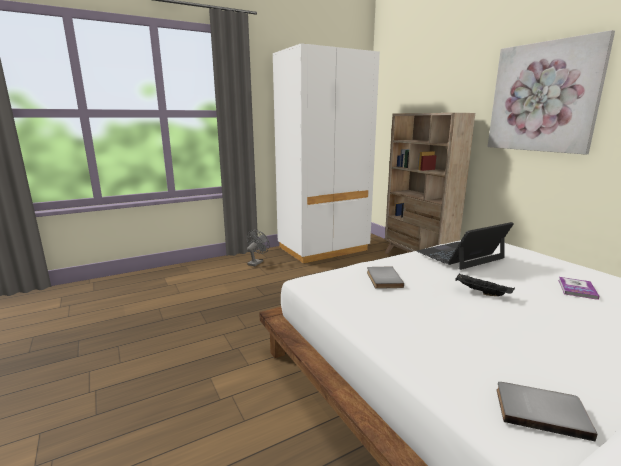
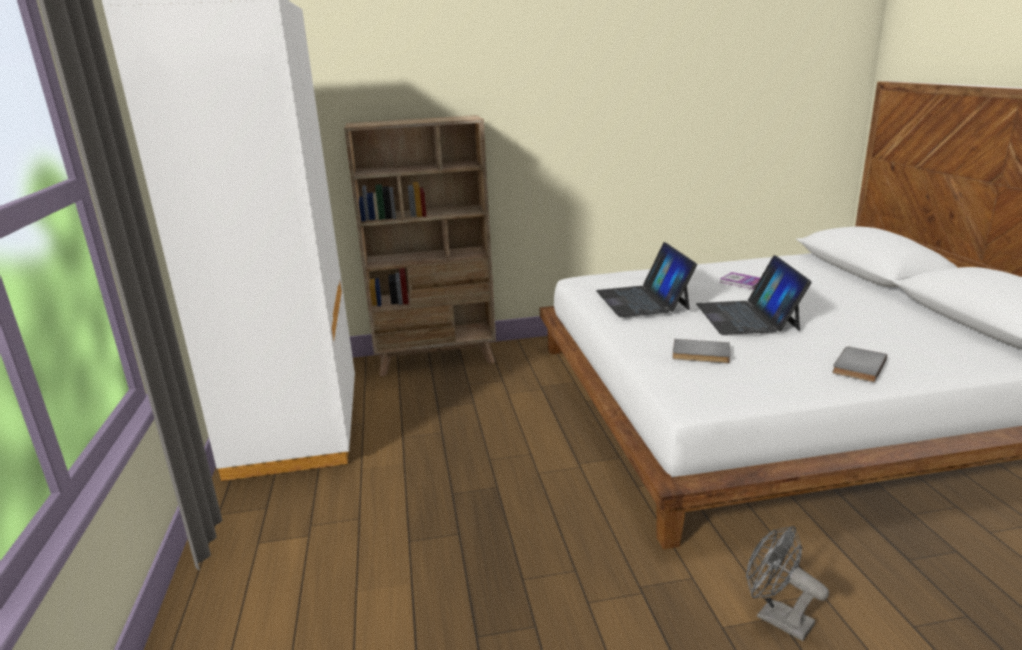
camera: 70 degrees left, 5 degrees up
(256, 262) = (279, 526): grey fan -> grey fan (776, 617)
(481, 292) = (747, 316): black tray -> laptop
(540, 410) = (949, 347): grey book -> grey book (856, 366)
(543, 97) = (564, 91): picture -> none

